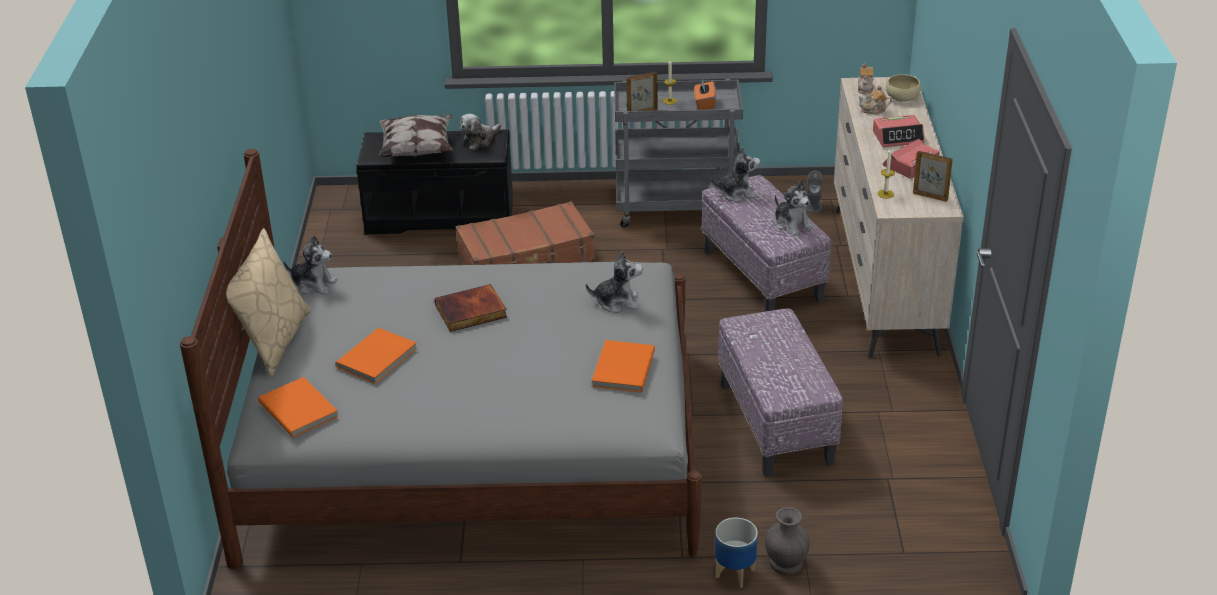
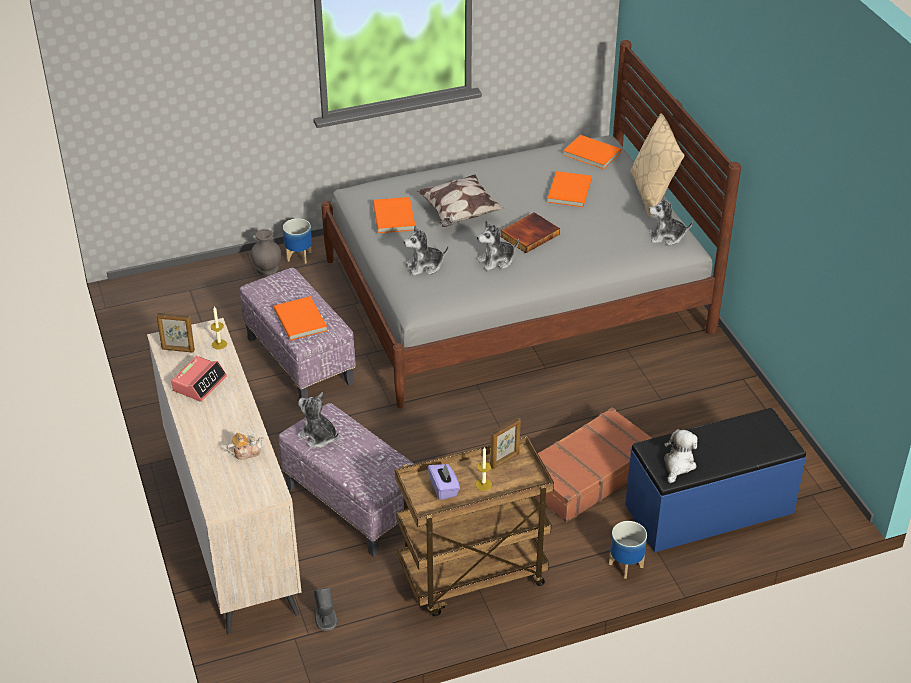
camera: 160 degrees right, 5 degrees up
(418, 150) = (729, 438): pillow -> pillow (459, 214)
(440, 215) = (710, 509): black bench -> blue bench
(543, 193) = (625, 565): none -> planter
(677, 208) = (472, 578): grey cart -> brown cart
(704, 103) = (444, 488): orange tissue box -> purple tissue box
(736, 193) = (385, 465): plush toy -> plush toy (496, 261)
(776, 334) = (301, 320): none -> orange book
(865, 88) = (261, 486): teapot -> none
(898, 137) = (215, 418): alarm clock -> none
(902, 97) = (218, 481): beige bowl -> none

